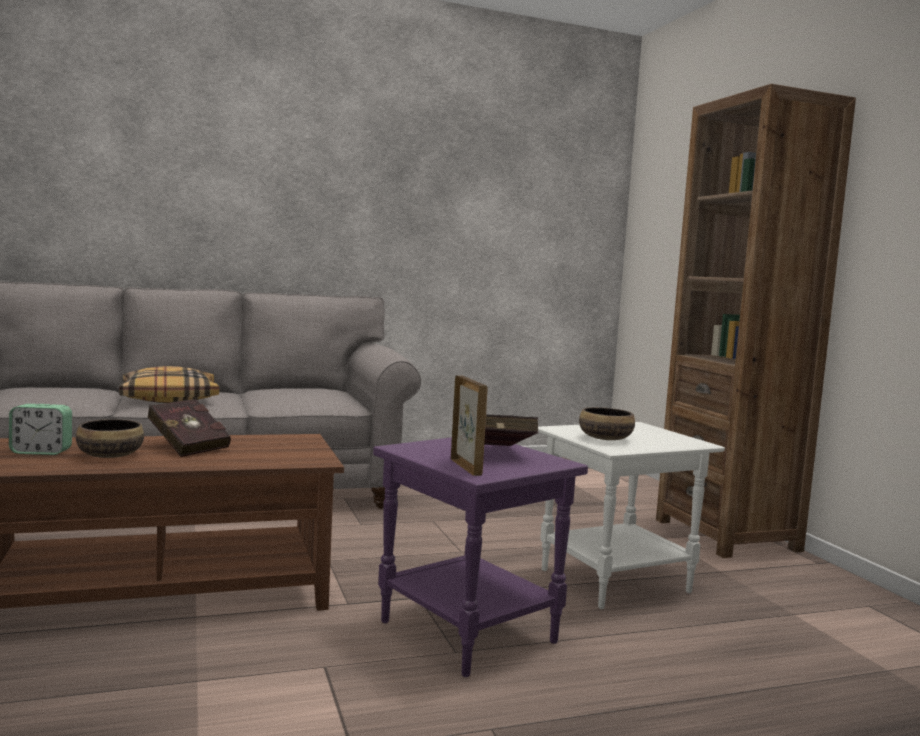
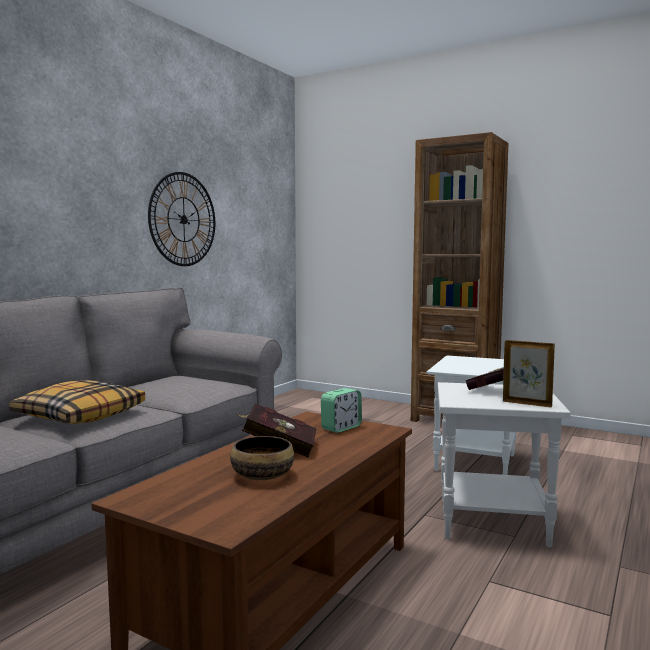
camera: 40 degrees left, 0 degrees up
(41, 452) = (200, 494): alarm clock -> alarm clock (341, 428)
(420, 222) = (183, 219): none -> wall clock
(464, 632) = (491, 523): purple side table -> white side table
(604, 438) = (481, 369): bowl -> none

